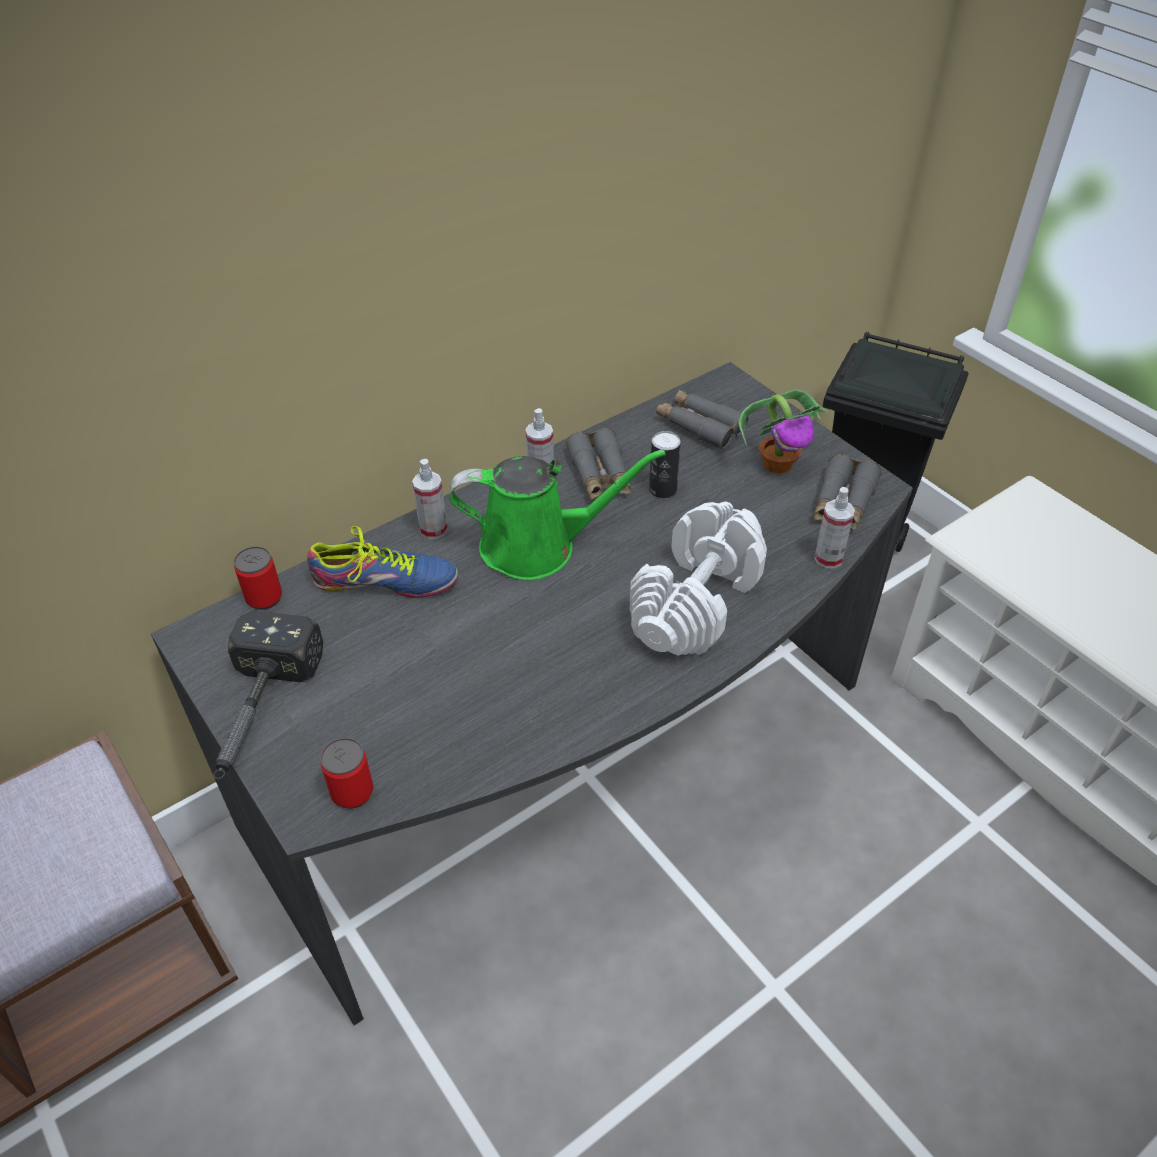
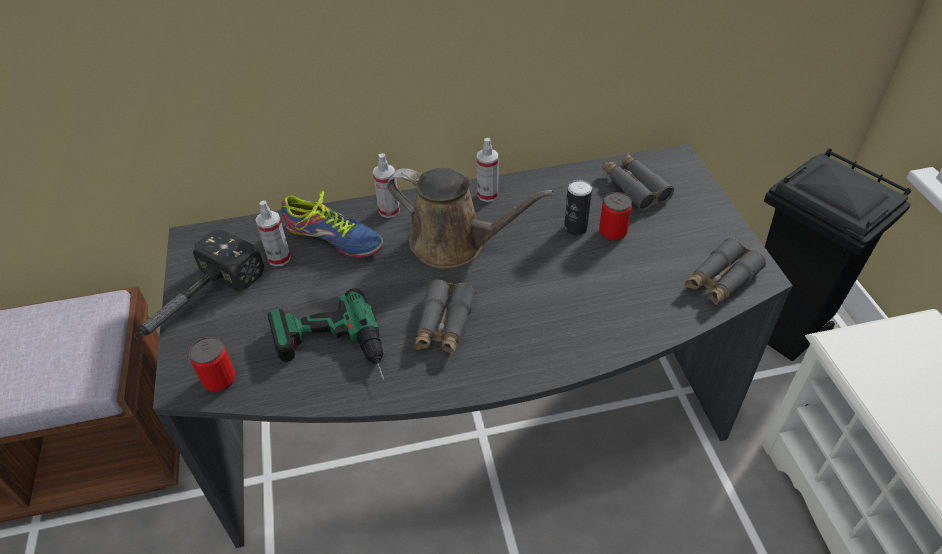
camera: 25 degrees right, 0 degrees up
(264, 597) = (250, 225): can -> can (612, 232)
(471, 714) = (332, 353): none -> power drill
(538, 546) = (455, 244): green watering can -> brown watering can
(600, 475) = (533, 204): grey binoculars -> grey binoculars (444, 325)
(695, 601) = (549, 322): white dumbbell -> none
(778, 463) = (682, 233): potted plant -> none
(828, 558) = (681, 322): spray bottle -> spray bottle (279, 258)

